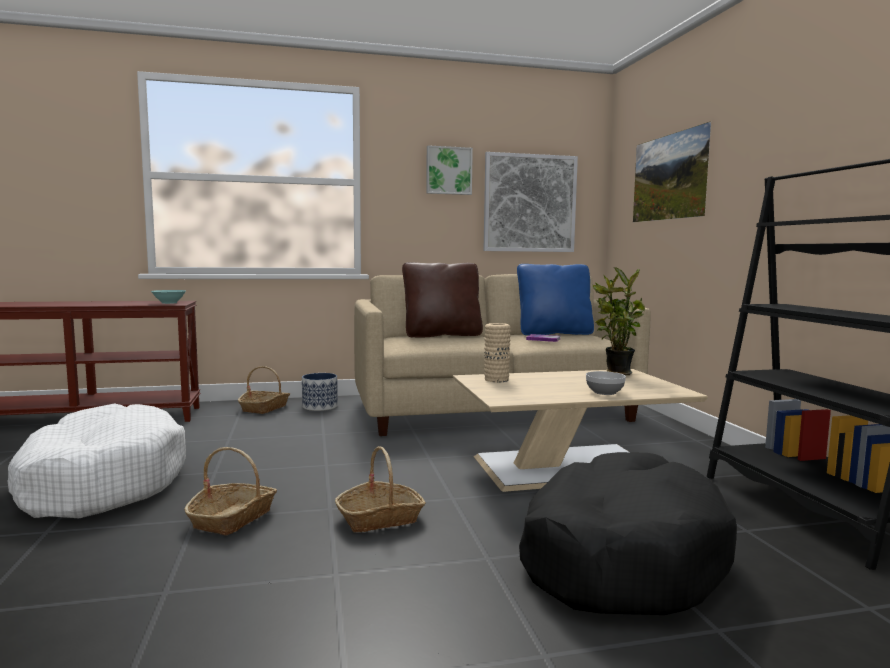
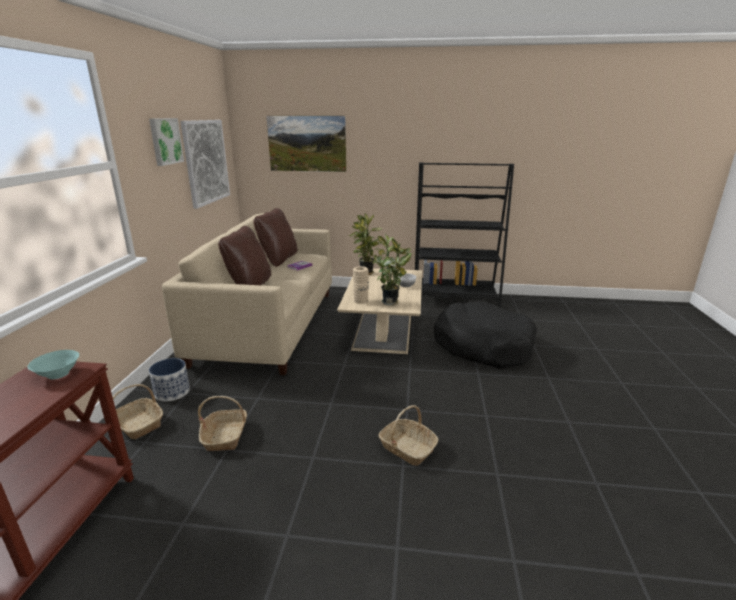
camera: 70 degrees left, 15 degrees up
(101, 482) = (296, 529): white dog bed -> none
(380, 518) = (427, 394): basket -> basket (225, 435)
(512, 391) = (392, 302): none -> potted plant
(554, 333) = (278, 259): blue pillow -> brown pillow

